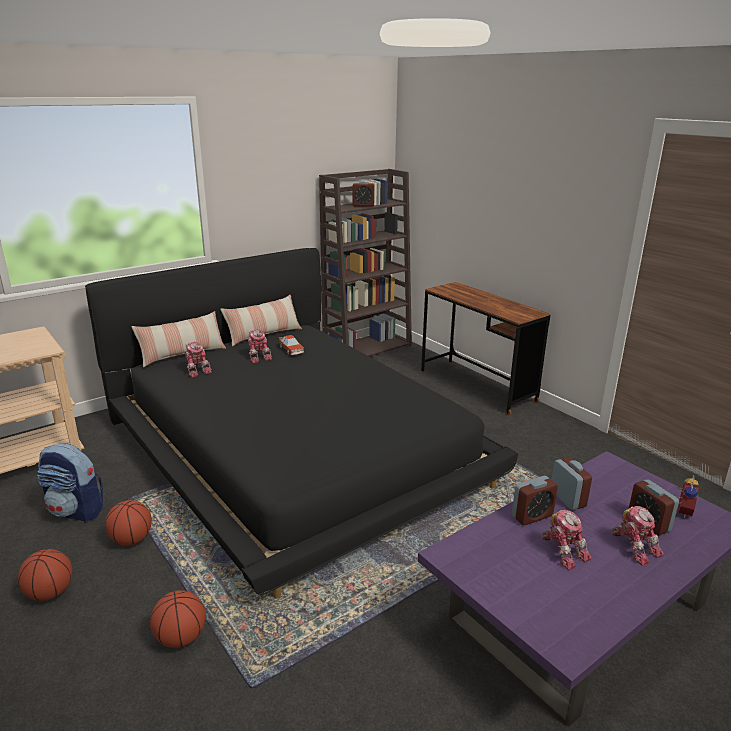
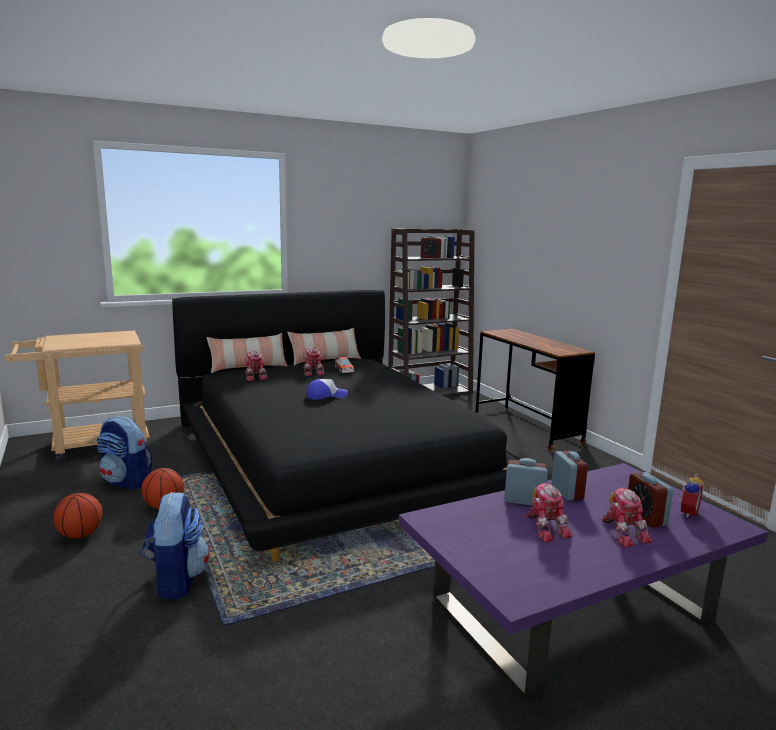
camera: 10 degrees right, 10 degrees down
(181, 638) = (176, 580): basketball -> backpack
(287, 392) = (326, 396): none -> cap
(532, 516) = (524, 500): alarm clock -> alarm clock turned 150 degrees counterclockwise

